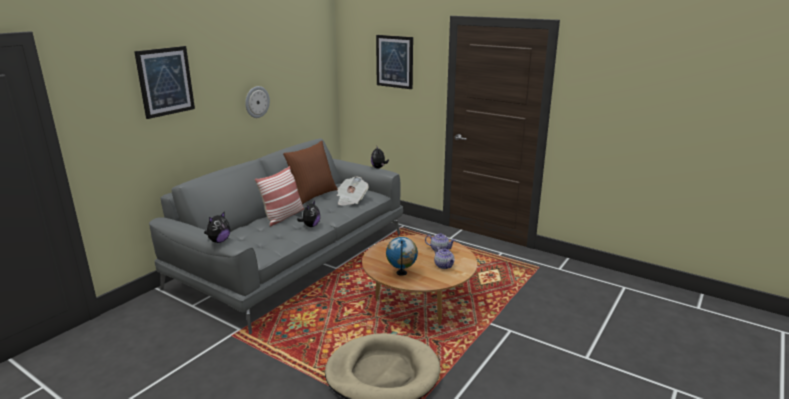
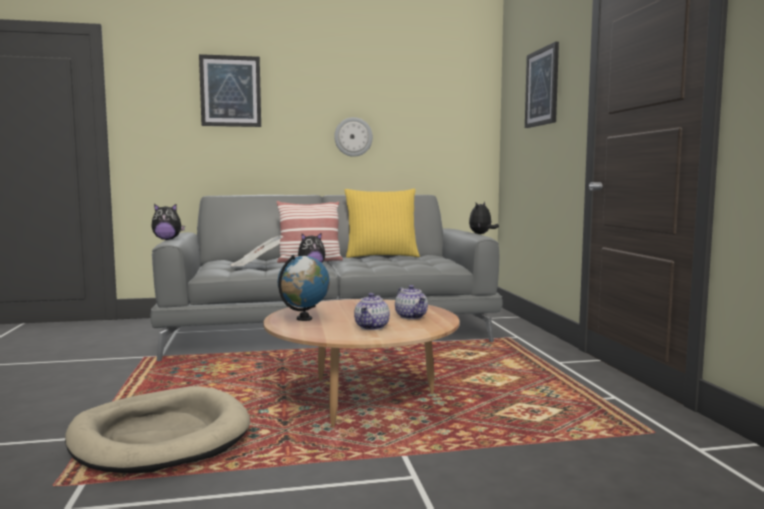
camera: 45 degrees right, 15 degrees down
(312, 195) = (381, 256): brown pillow -> yellow pillow
(351, 200) = (409, 262): newspaper -> newspaper (257, 265)

